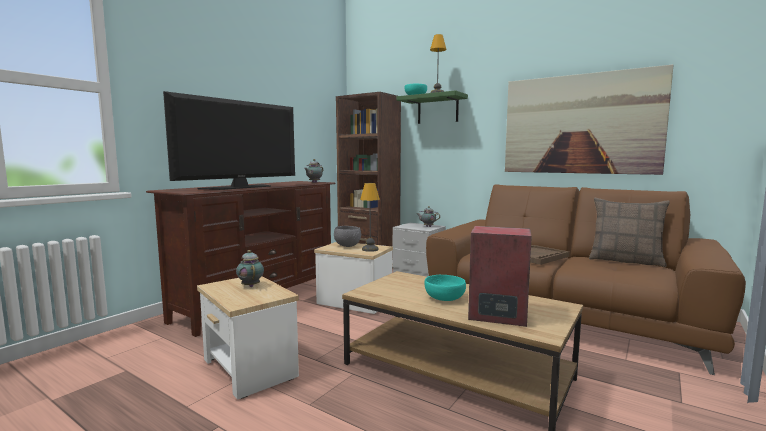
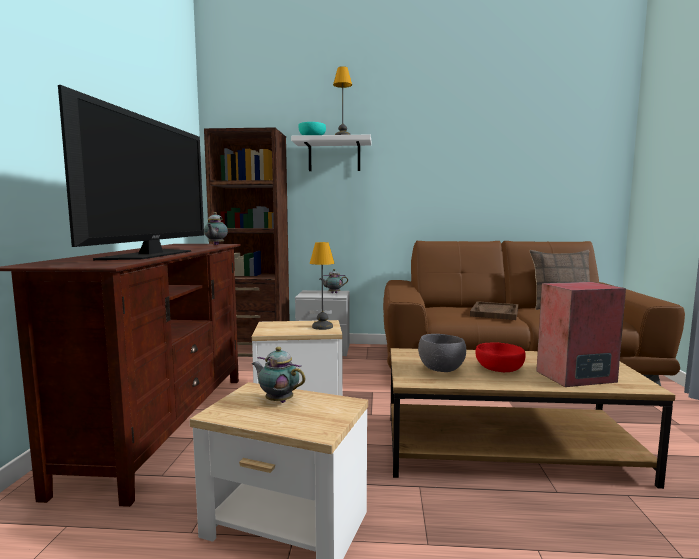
camera: 30 degrees left, 0 degrees up
(347, 246) = (286, 326): grey bowl -> grey bowl (442, 370)
(437, 110) = (334, 156): green shelf -> white shelf
(444, 298) = (499, 369): turquoise bowl -> red bowl
(580, 124) = (489, 179): picture -> none

